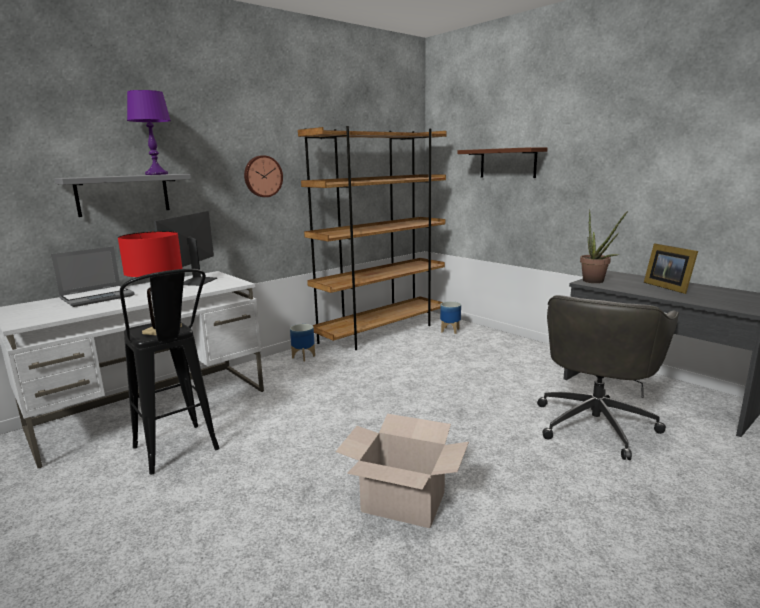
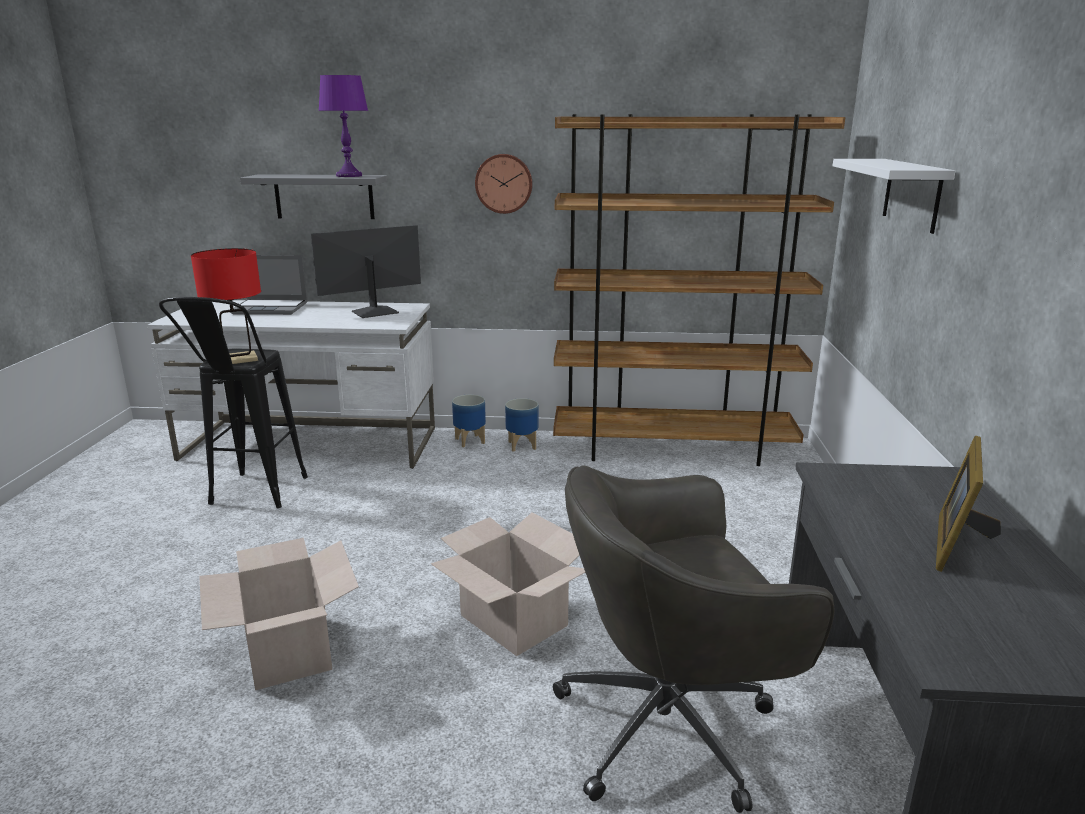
camera: 45 degrees right, 5 degrees up
(450, 330) = (774, 485): planter -> planter (470, 441)
(471, 424) = (514, 620): none -> cardboard box
(508, 163) = (912, 194): brown shelf -> white shelf
(596, 282) = (848, 479): potted plant -> none

